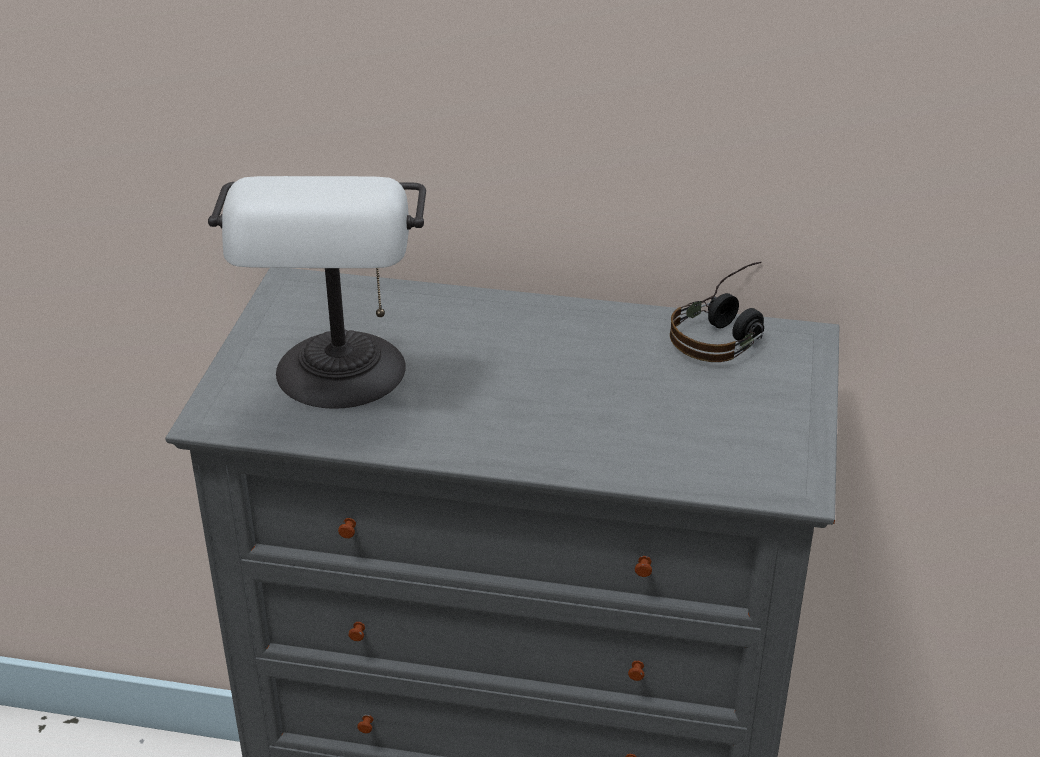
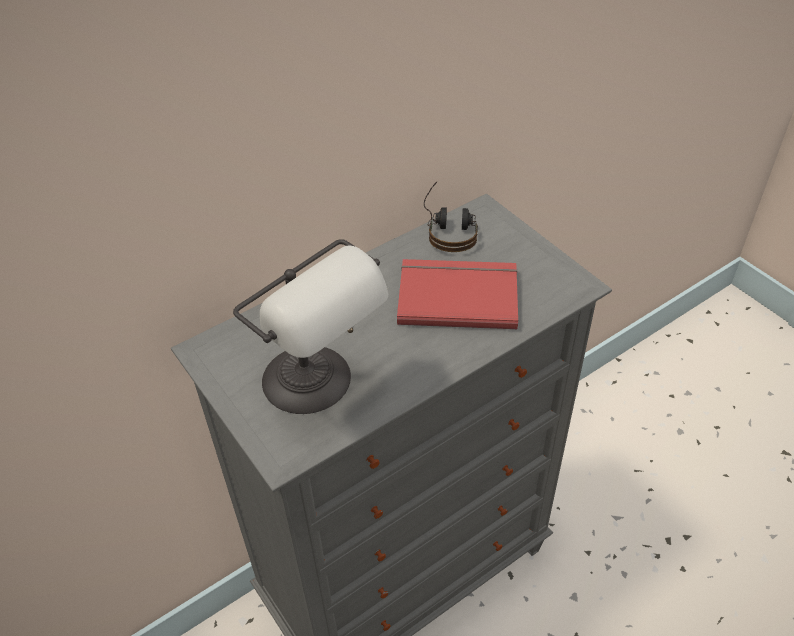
camera: 45 degrees left, 10 degrees up
(621, 399) = (457, 295): none -> red book

